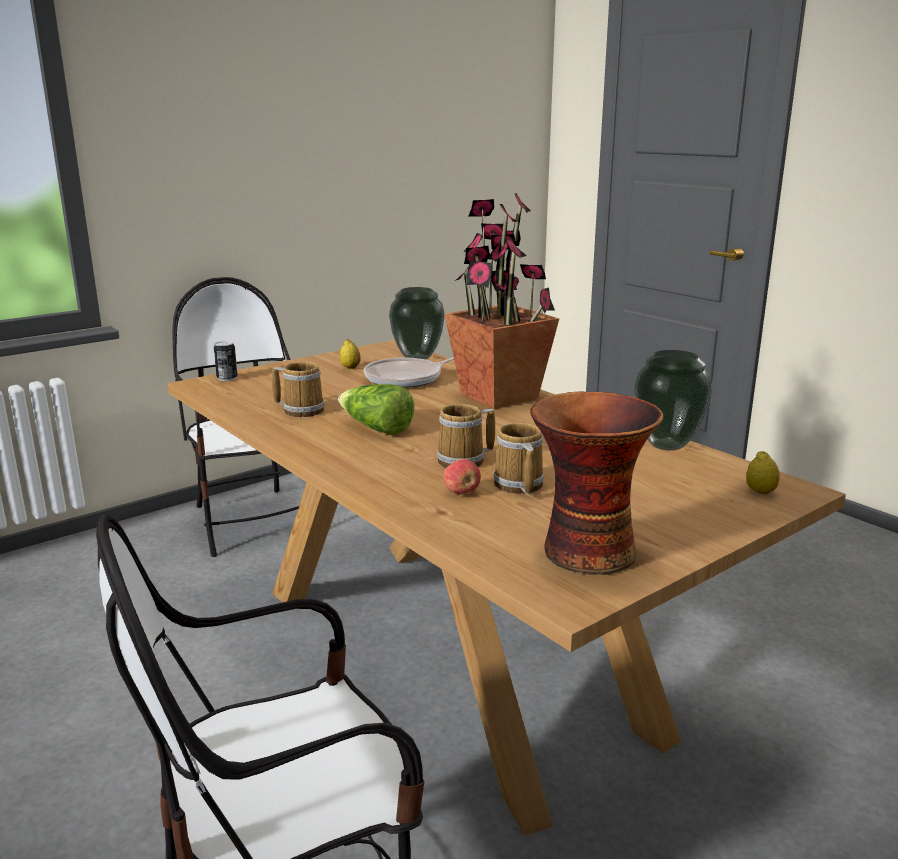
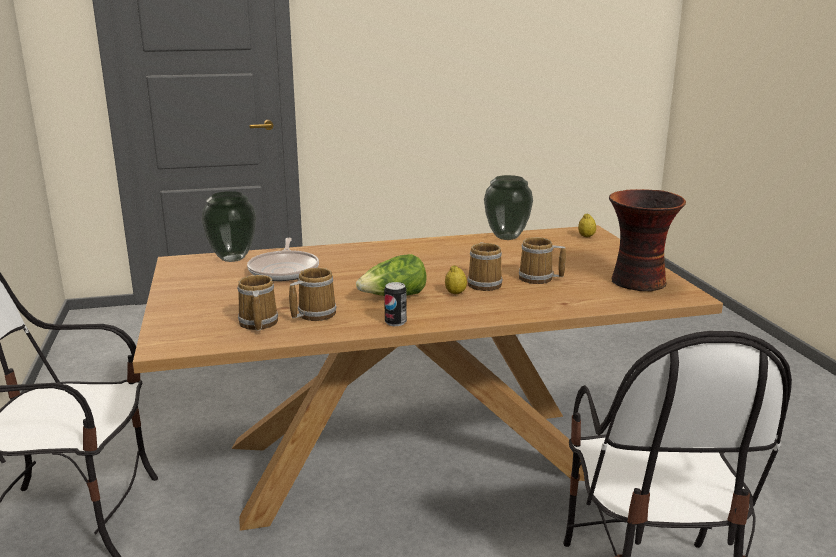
camera: 65 degrees left, 0 degrees up
(227, 378) = (169, 332): can -> can (395, 322)
(264, 397) = (257, 323): none -> mug
(350, 367) = (219, 283): lemon -> lemon (455, 293)
(462, 492) = (538, 293): apple -> none
(498, 396) = (369, 253): potted plant -> none

